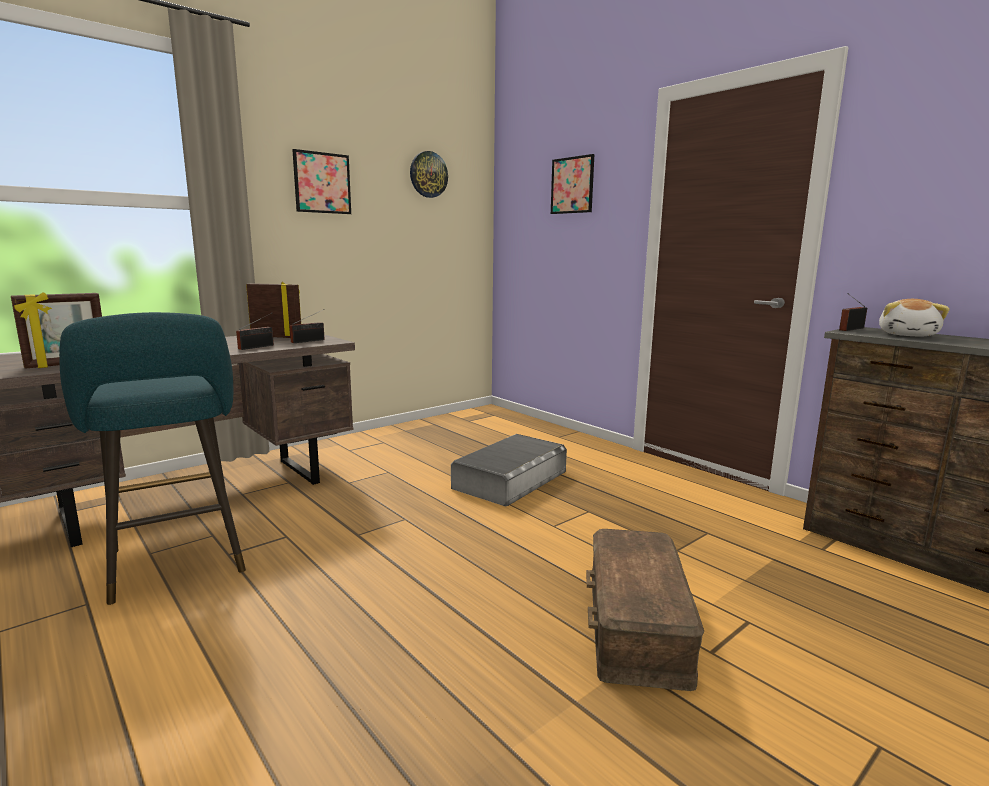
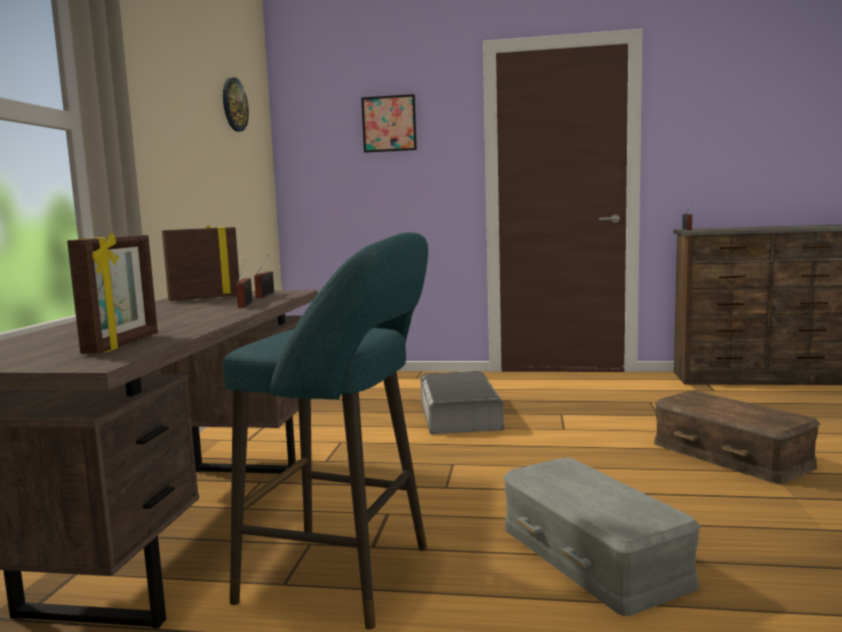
camera: 40 degrees left, 5 degrees down
(297, 638) = (590, 555): none -> grey storage box
(322, 183) = (165, 105): picture -> none
(908, 335) = (725, 228): plush toy -> none

